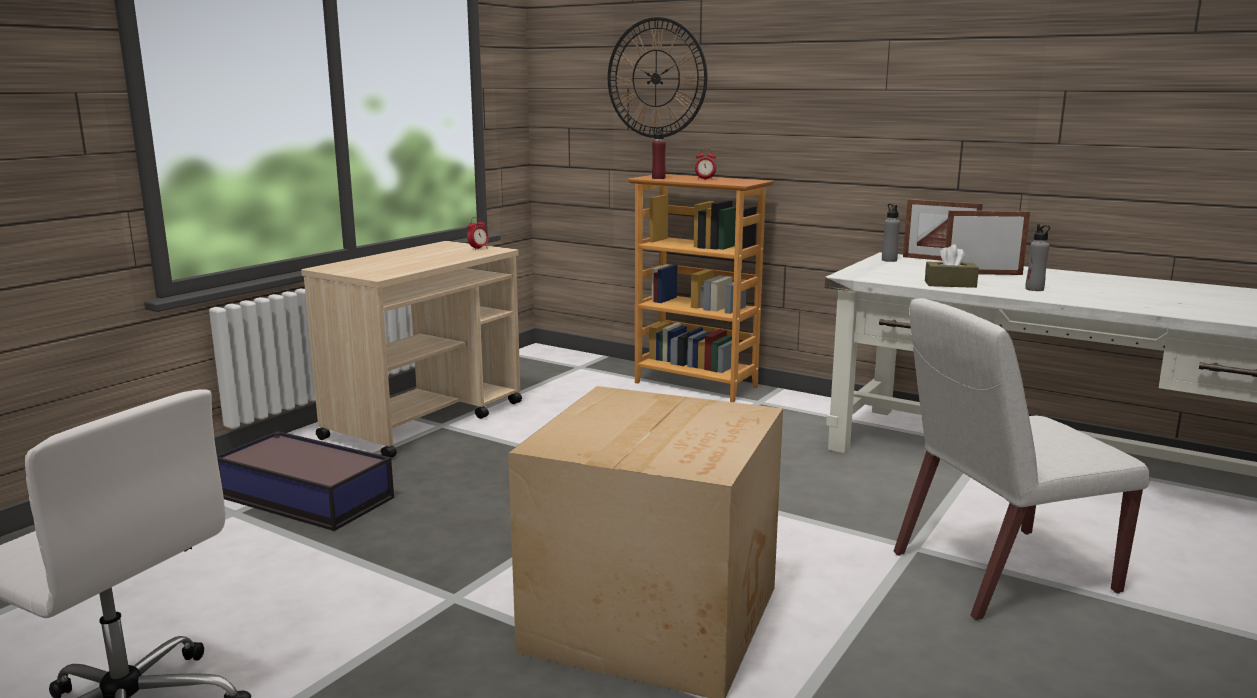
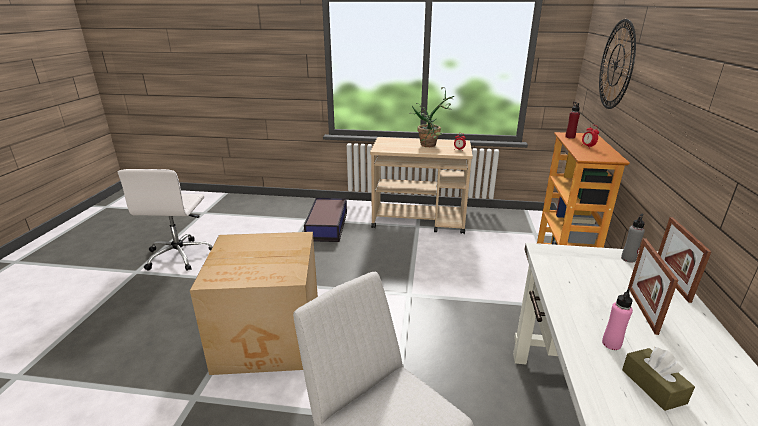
camera: 65 degrees right, 10 degrees up
(429, 255) = (432, 145): none -> potted plant
(950, 284) = (569, 296): brown tissue box -> brown tissue box (653, 386)
(982, 274) = (642, 309): picture frame -> picture frame turned 150 degrees counterclockwise
(1034, 289) = (611, 344): grey bottle -> pink bottle

